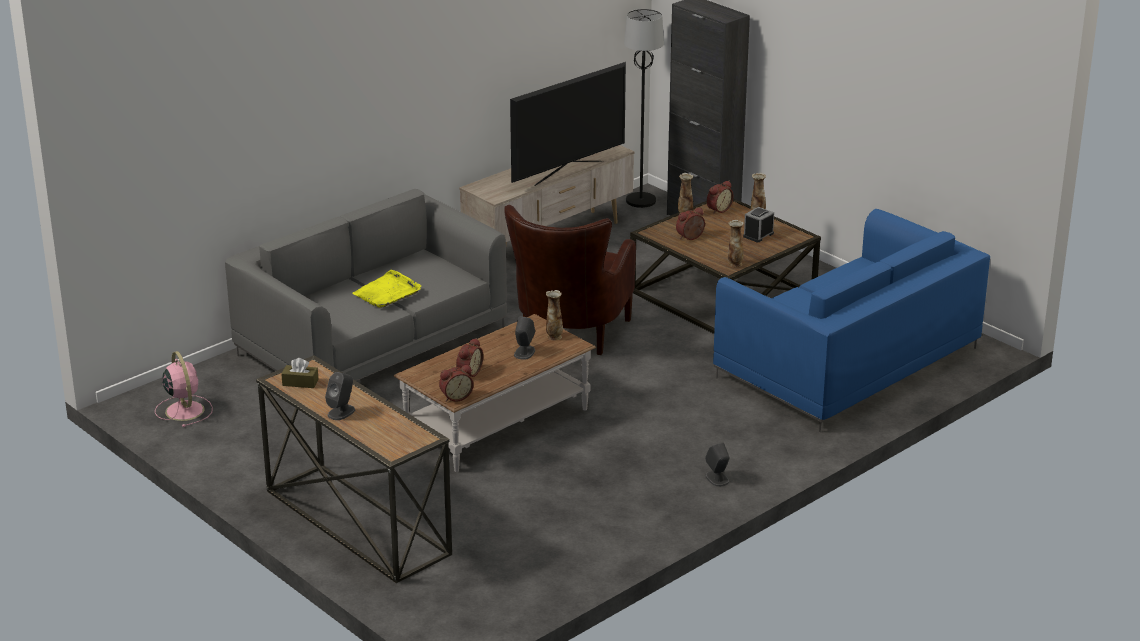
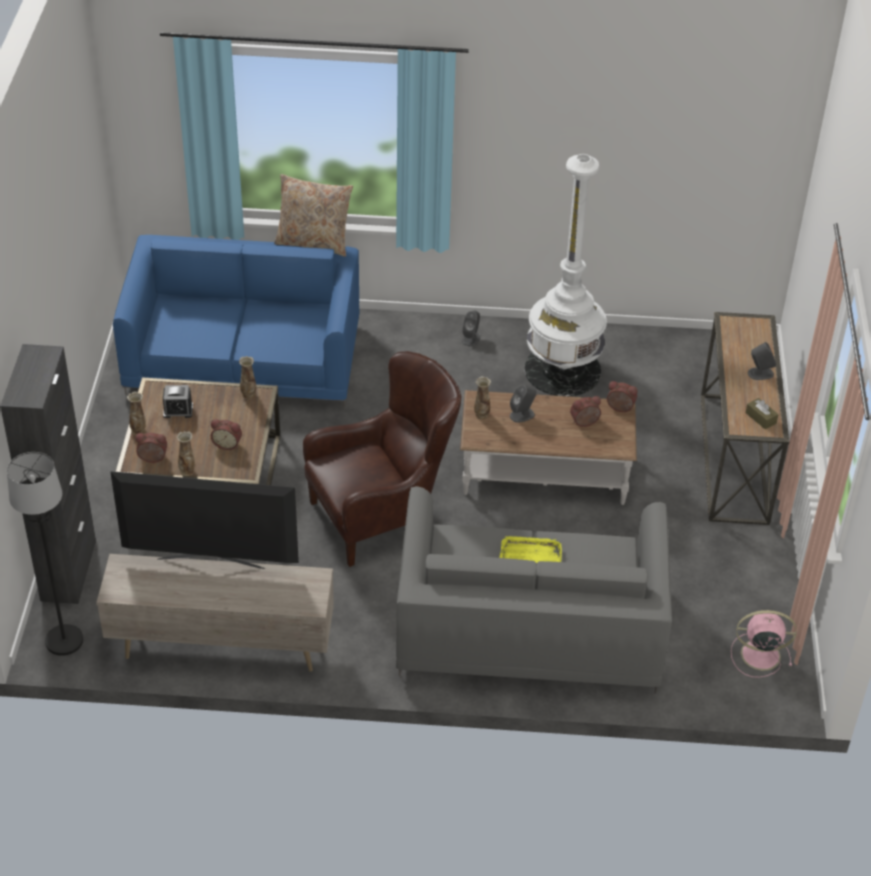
camera: 135 degrees left, 15 degrees up
(184, 410) = (758, 655): pink fan -> pink fan turned 75 degrees clockwise
(601, 501) = (562, 370): none -> white floor lamp
(865, 316) = (314, 243): none -> beige pillow

